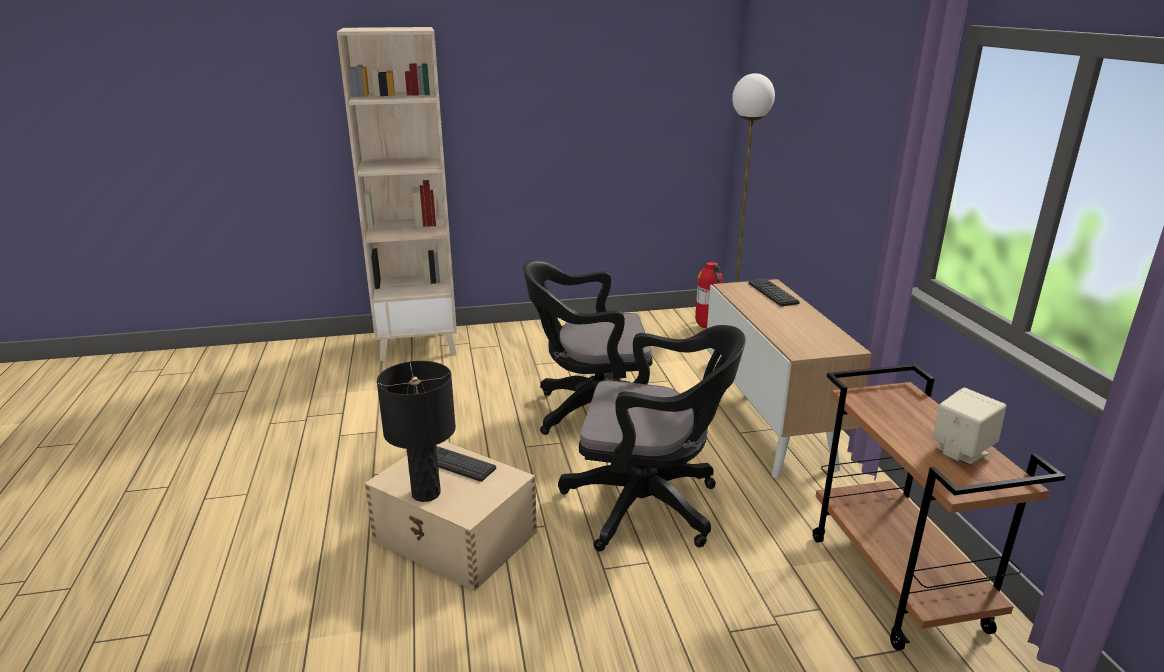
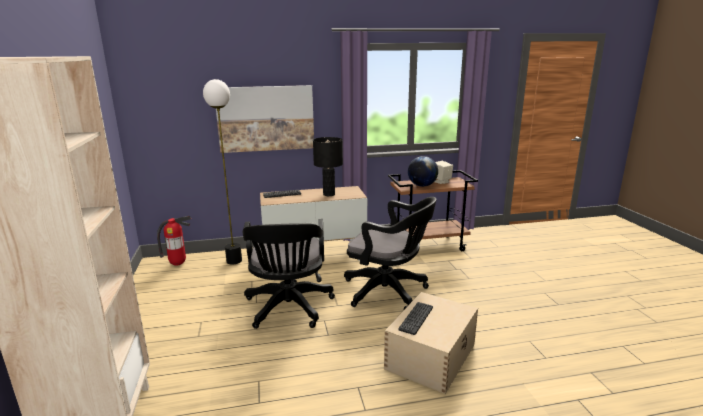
camera: 90 degrees left, 5 degrees down
(425, 493) = (451, 326): black table lamp -> black table lamp (329, 194)
(650, 506) = (389, 292): black office chair -> black office chair turned 105 degrees clockwise
(831, 159) = (266, 118): none -> picture
(895, 419) = (422, 186): none -> globe

